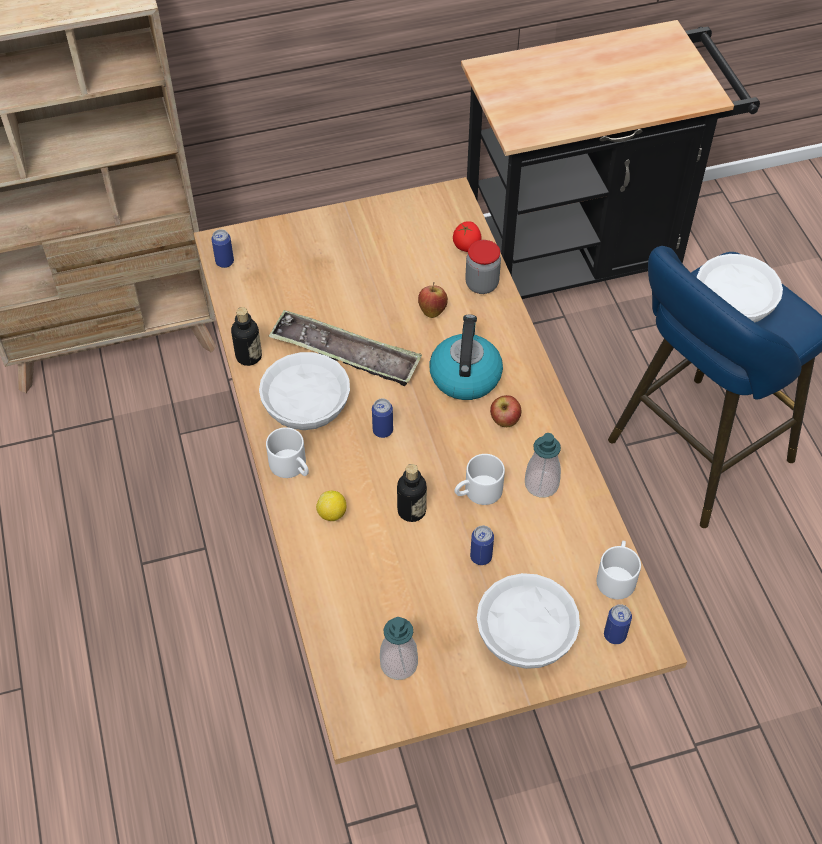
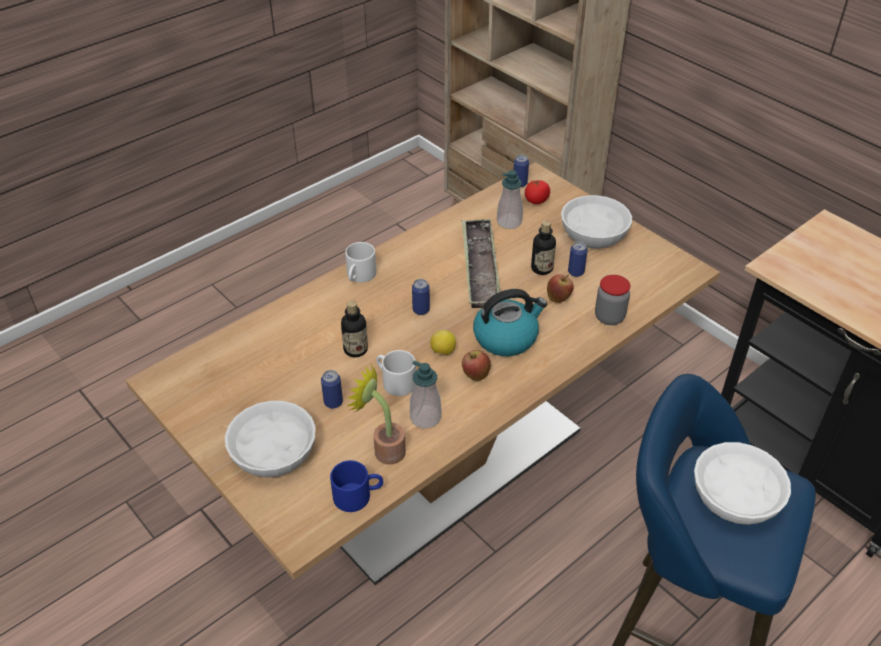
camera: 65 degrees right, 10 degrees down
(249, 356) = (443, 223): bottle -> bottle (542, 268)
(306, 403) = (420, 263): white bowl -> white bowl (594, 233)
(332, 514) = (329, 309): lemon -> lemon (443, 351)
(399, 663) = (215, 387): soap dispenser -> soap dispenser (509, 222)
(467, 246) = (643, 296): tomato -> tomato (536, 200)
(567, 534) = (384, 449): none -> potted plant
(614, 635) = (297, 511): can -> can (576, 272)
(616, 575) = (358, 495): white mug -> blue mug

